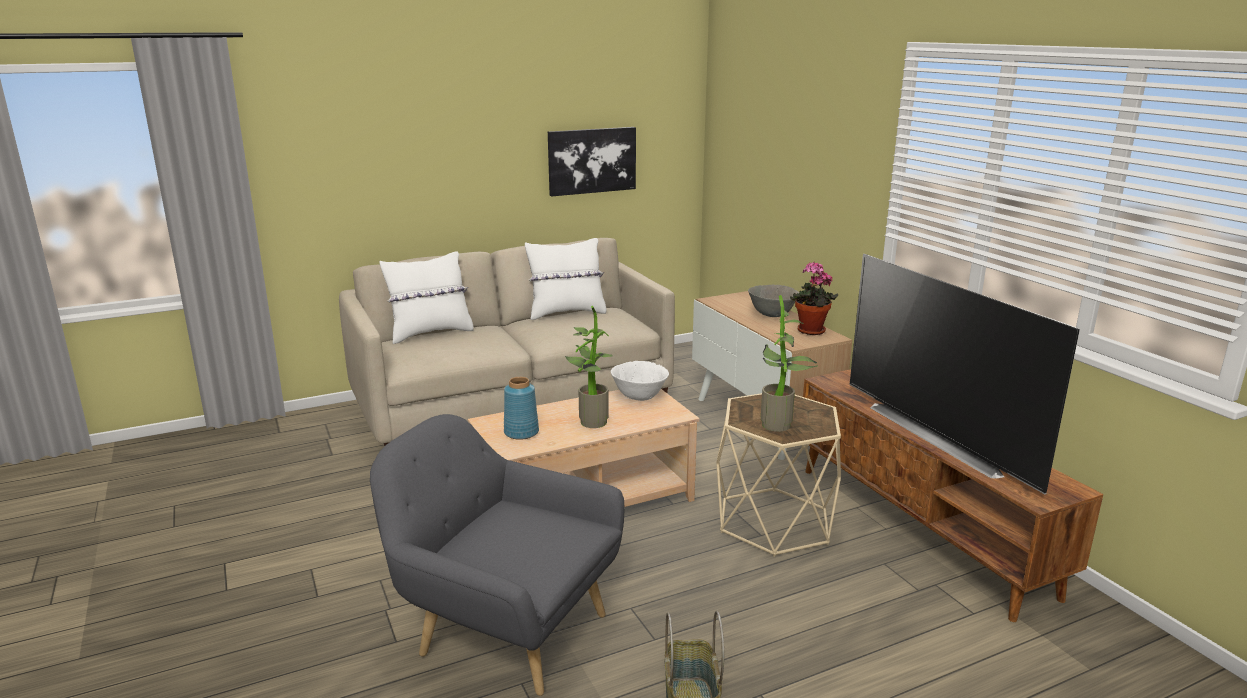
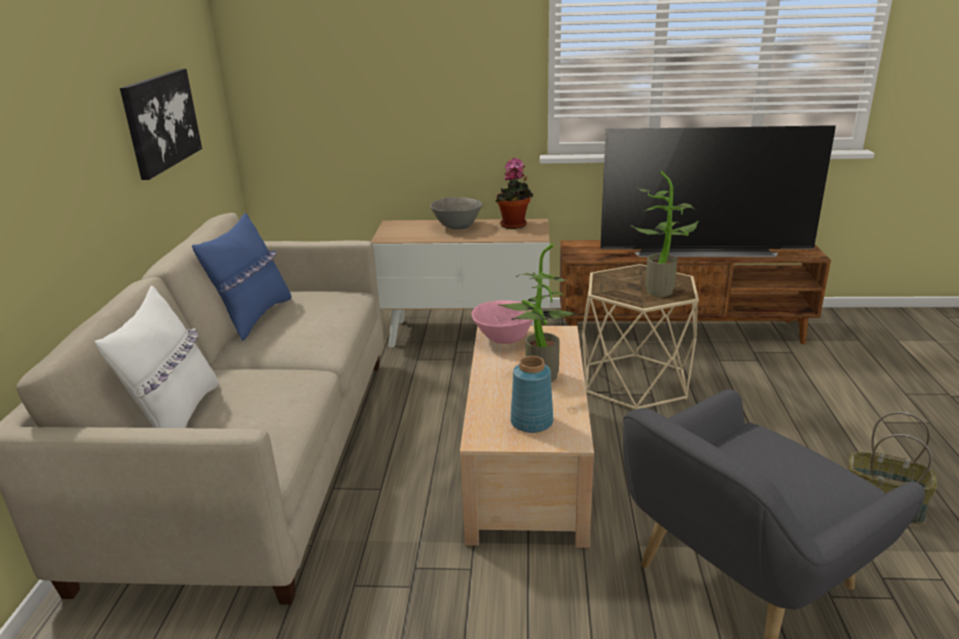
camera: 60 degrees left, 5 degrees up
(566, 313) = (253, 317): white pillow -> blue pillow
(639, 397) = (504, 339): white bowl -> pink bowl

